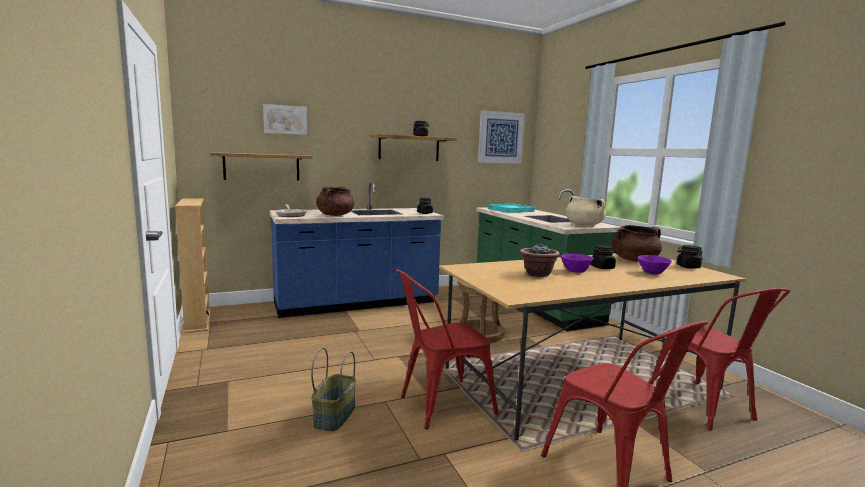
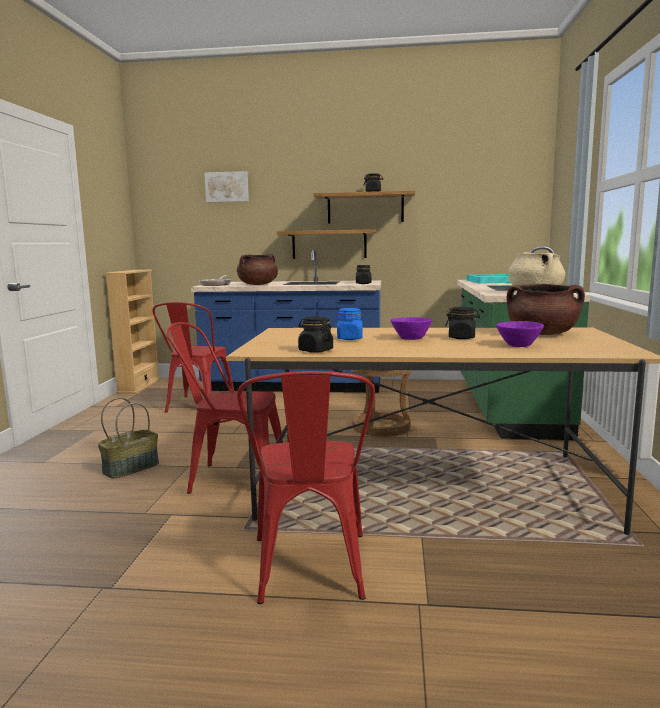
camera: 30 degrees right, 0 degrees up
(262, 167) = (206, 237): shelf -> shelf (329, 244)
(501, 137) = (495, 186): picture -> none
(537, 274) = (350, 338): potted plant -> blue jar
(688, 267) = (607, 343): black jar -> black jar (315, 350)
(707, 409) = (559, 549): red chair -> red chair (197, 406)

